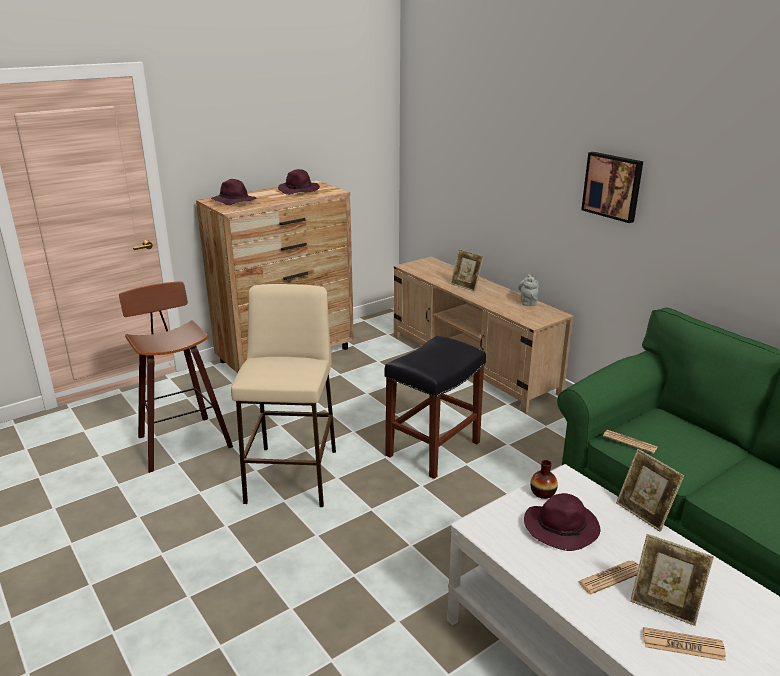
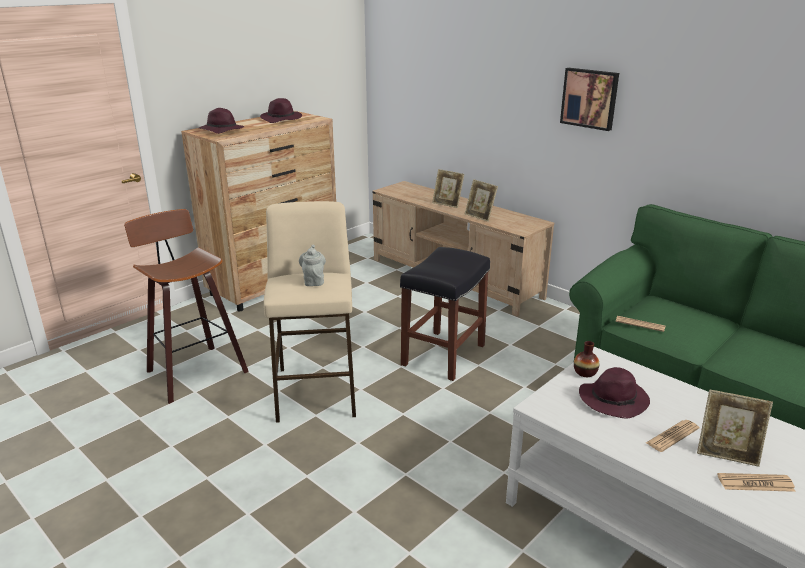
camera: 10 degrees left, 0 degrees up
(528, 302) = (509, 214): grey teapot -> grey teapot (313, 281)
(644, 513) = (679, 380): picture frame -> picture frame (480, 216)

